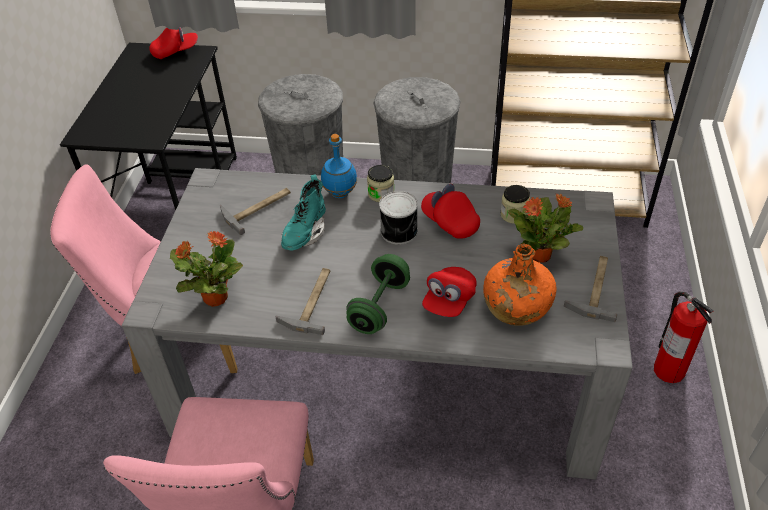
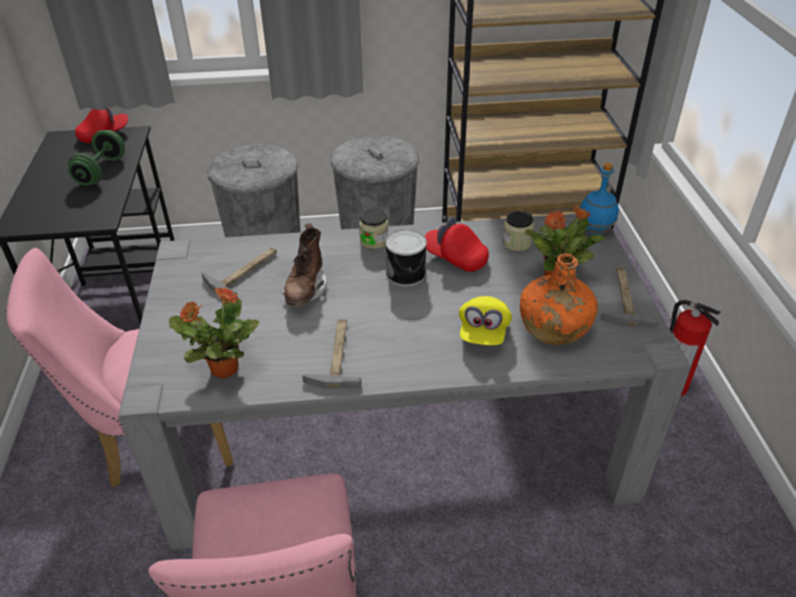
camera: 15 degrees left, 5 degrees down
(305, 234) = (305, 290): turquoise boot -> brown boot
(340, 193) = (331, 246): blue bottle -> blue bottle (595, 230)
(379, 306) = (412, 349): green dumbbell -> green dumbbell (101, 171)
(449, 301) = (483, 332): red cap -> yellow cap

